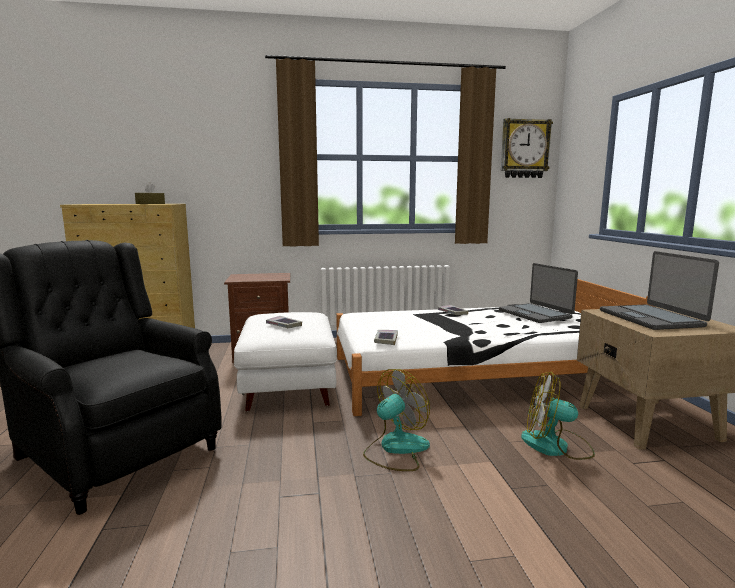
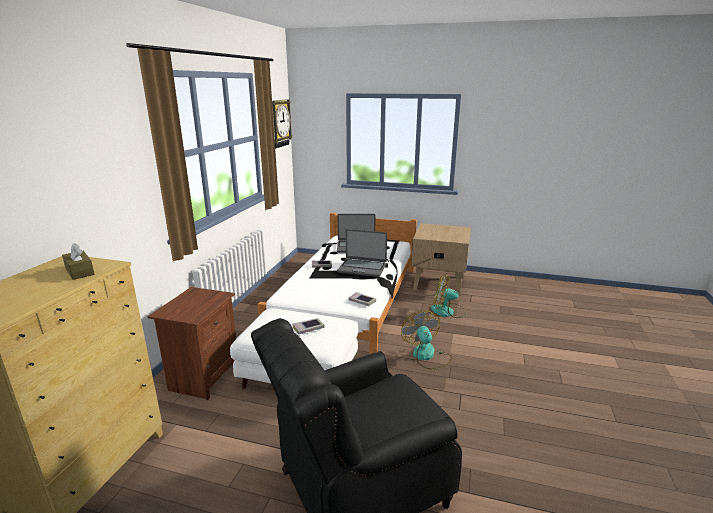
camera: 65 degrees left, 10 degrees up
(556, 446) = (448, 312): fan -> fan turned 60 degrees clockwise
(651, 318) = (440, 233): laptop -> laptop (362, 268)

